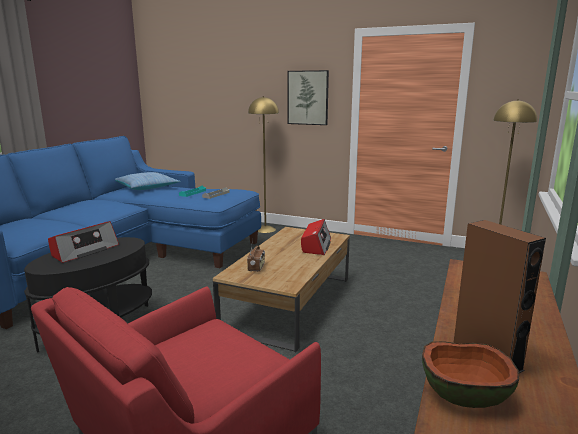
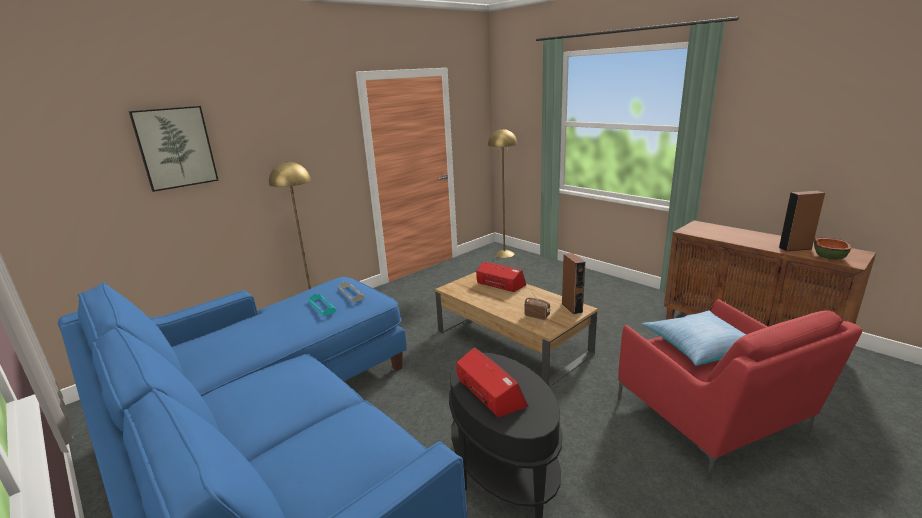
camera: 65 degrees left, 5 degrees up
(147, 187) = (232, 338): pillow -> pillow (701, 346)
(286, 281) = (572, 308): none -> brown speaker
(308, 97) = (319, 153): picture -> picture (175, 147)

